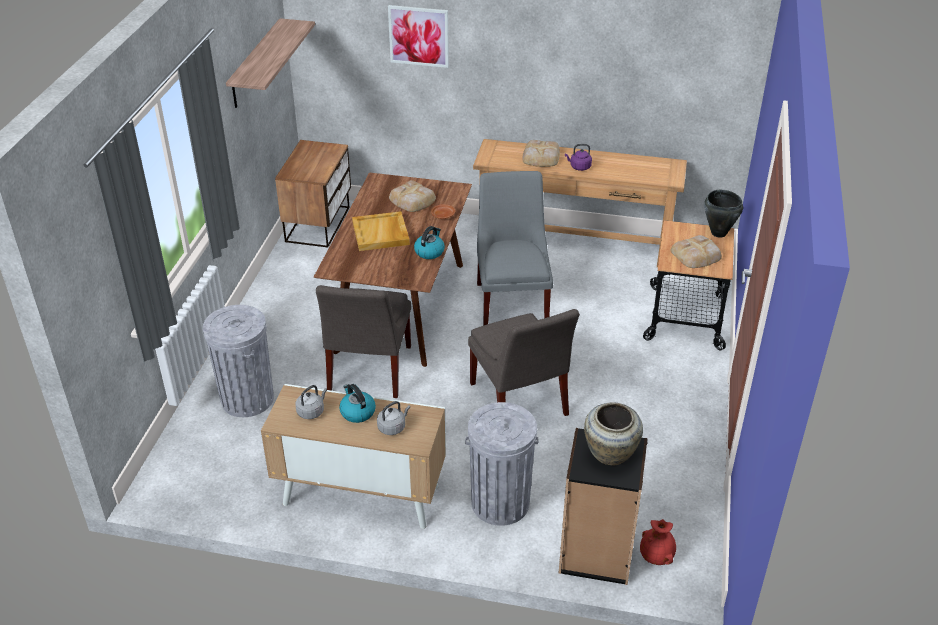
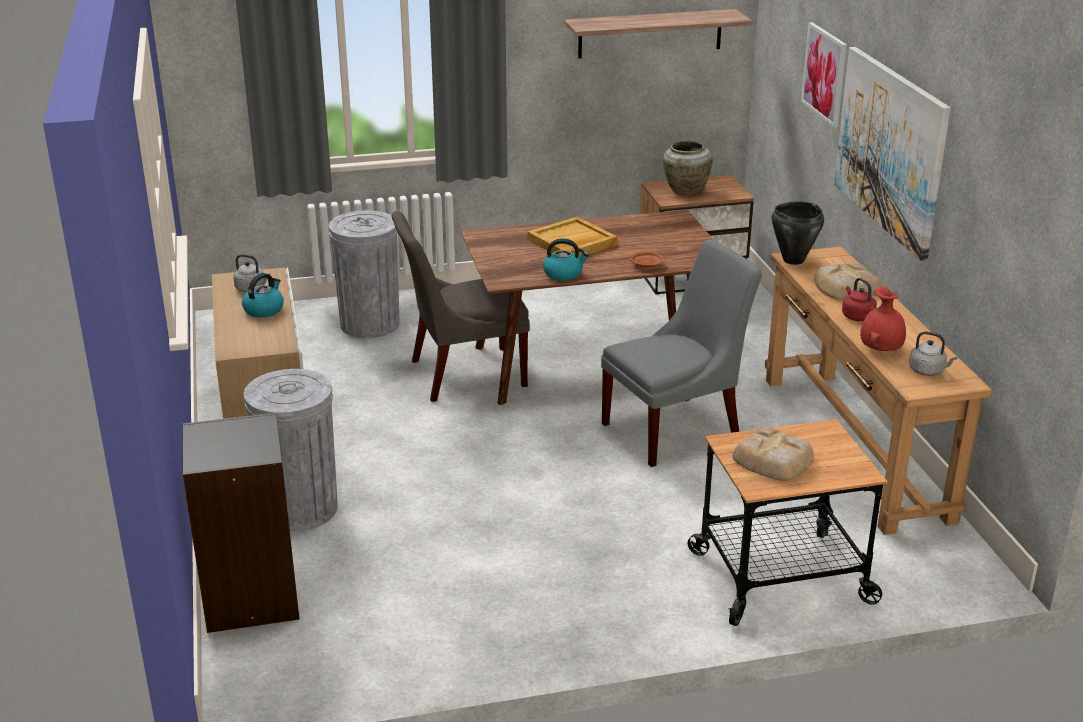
camera: 65 degrees right, 10 degrees down
(393, 427) = (250, 332): grey kettle -> grey kettle (928, 371)
(412, 200) = (657, 243): bread -> none
(519, 402) = (483, 481): grey chair -> none
(527, 63) = (890, 149): none -> picture
(579, 167) = (856, 316): purple kettle -> red kettle
(609, 454) = (237, 442): beige vase -> beige vase (685, 190)
(656, 556) = (265, 647): red vase -> red vase (881, 350)
(718, 233) = (855, 469): black cooking pot -> black cooking pot (792, 260)

